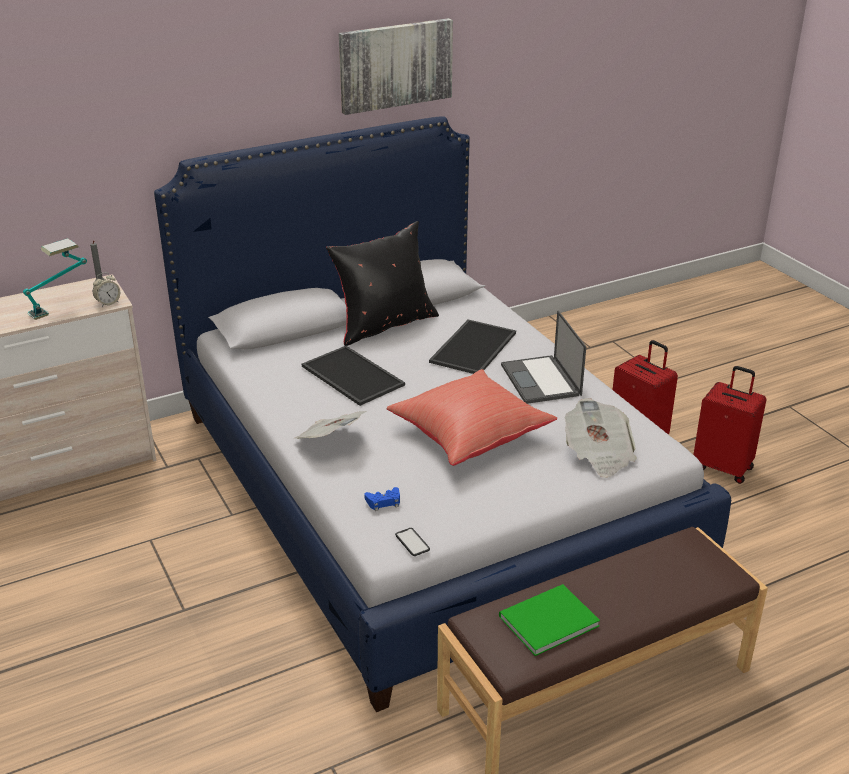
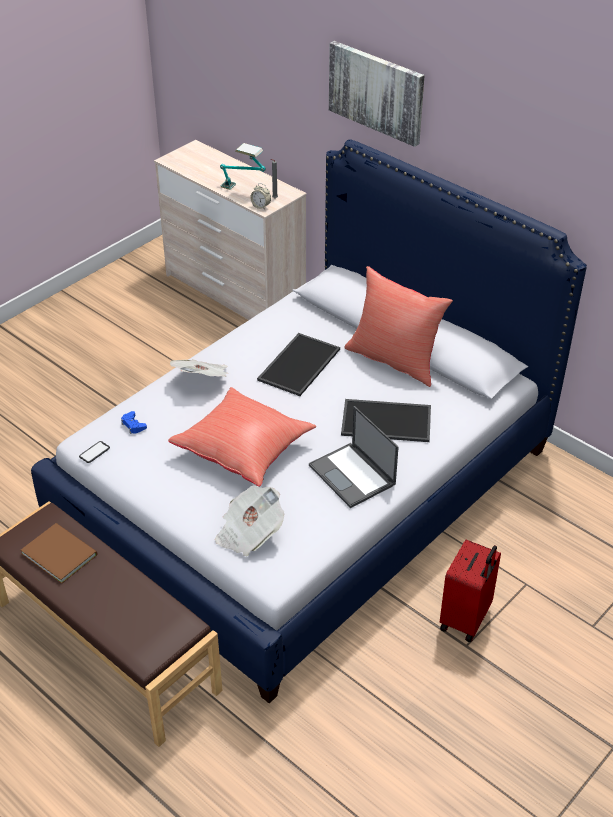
camera: 70 degrees right, 10 degrees up
(384, 324) = (394, 360): black pillow -> red pillow
(395, 65) = (542, 162): picture -> picture (376, 92)
(541, 380) = (353, 475): laptop -> laptop turned 90 degrees counterclockwise
(545, 621) = (59, 552): green book -> brown book
(723, 467) = (453, 696): red suitcase -> none

